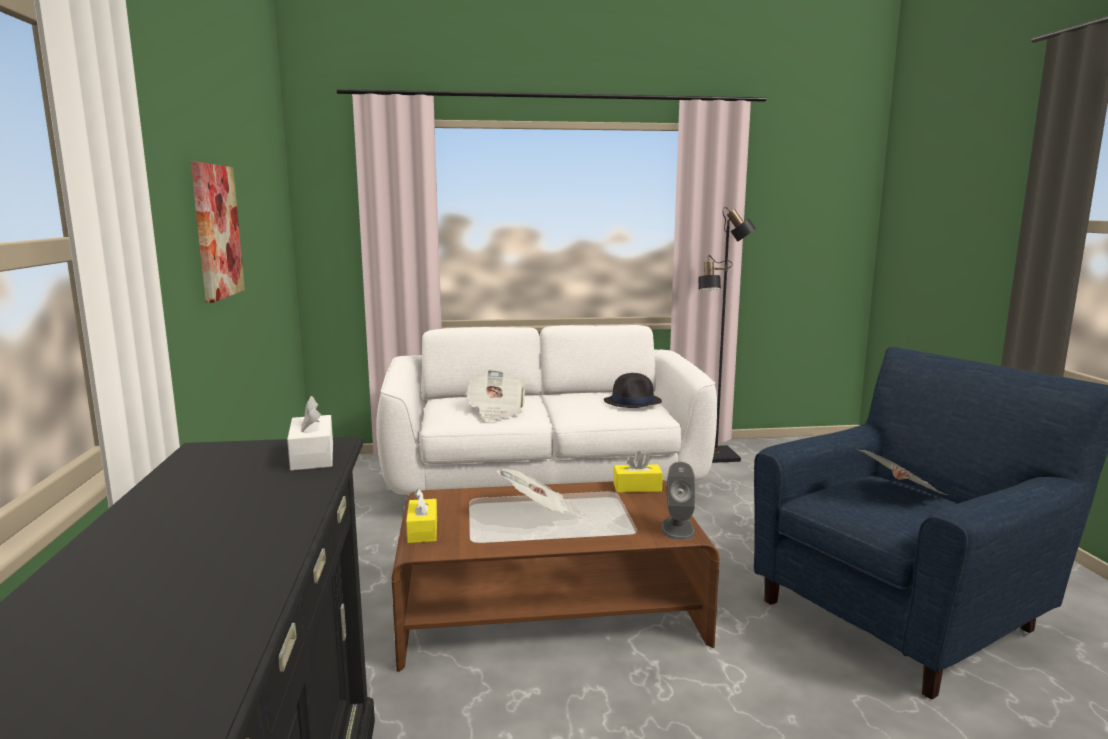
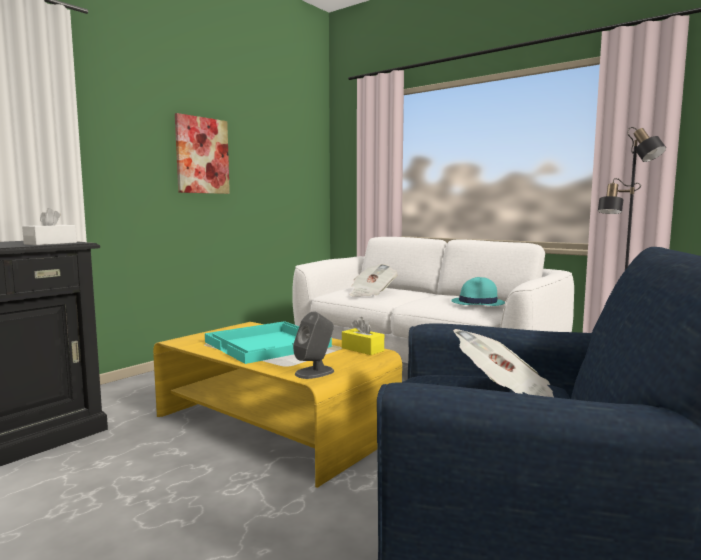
camera: 45 degrees right, 5 degrees down
(422, 530) = (199, 334): yellow tissue box -> none
(541, 514) = (268, 344): newspaper -> turquoise tray
(549, 611) = (274, 425): brown coffee table -> yellow coffee table
(633, 402) = (478, 303): black hat -> turquoise hat

